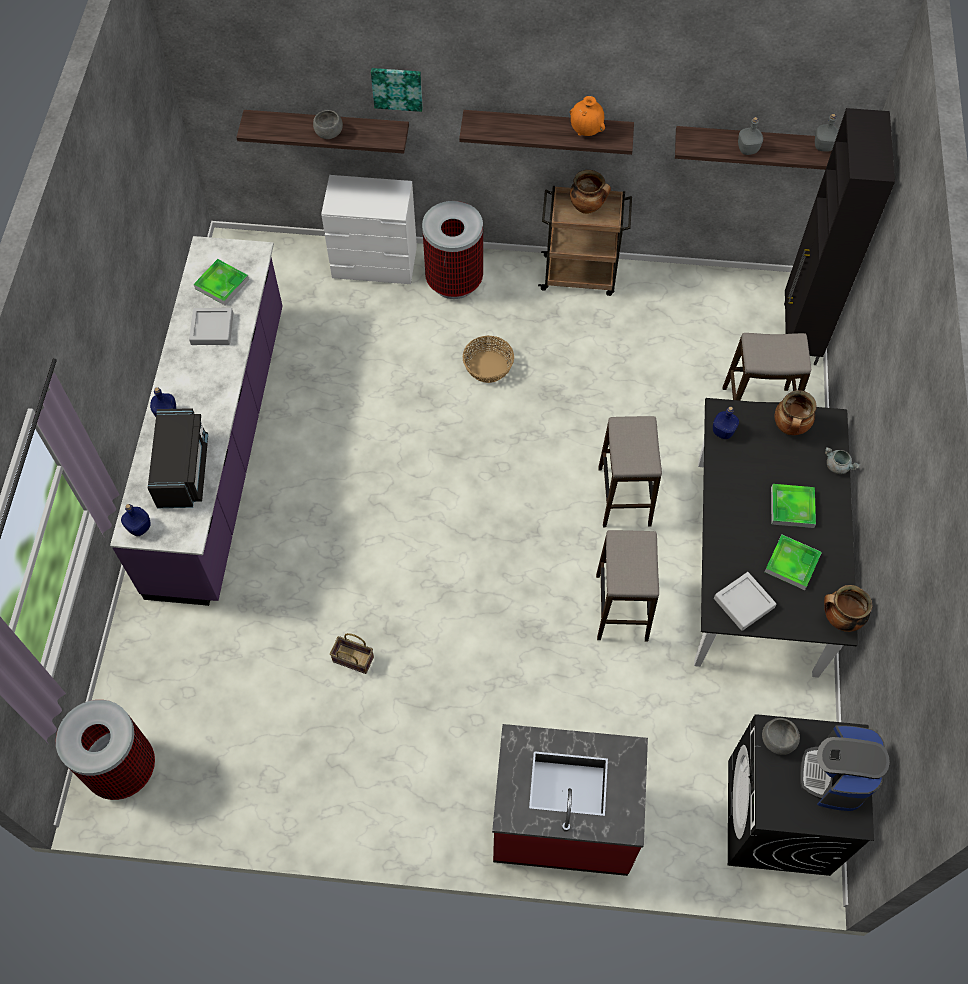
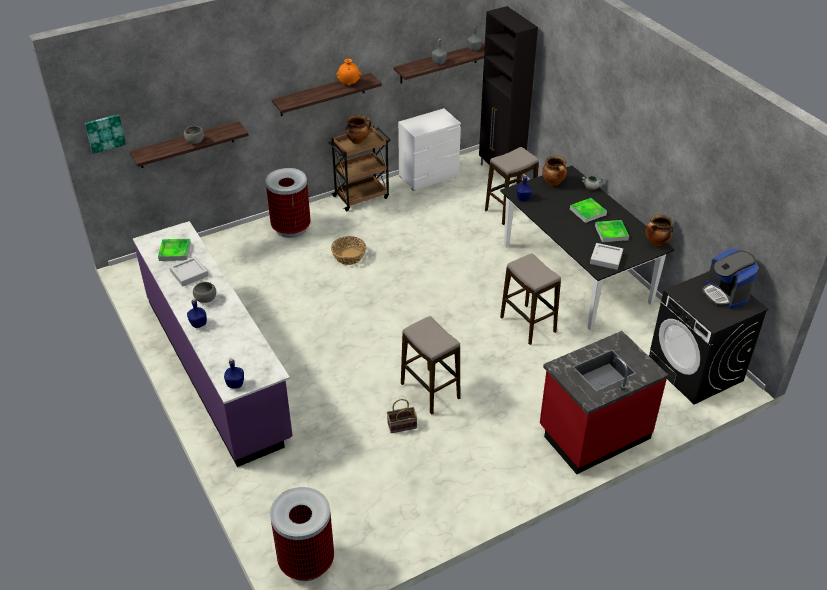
camera: 35 degrees left, 20 degrees down
(183, 470) = (237, 344): black microwave -> none
(375, 263) = (234, 240): white dresser -> white dresser (429, 176)
(397, 88) = (229, 97): picture -> picture (105, 133)
(624, 497) = (480, 278): stool -> stool (430, 391)
(777, 740) = (685, 294): grey bowl -> grey bowl (206, 299)

